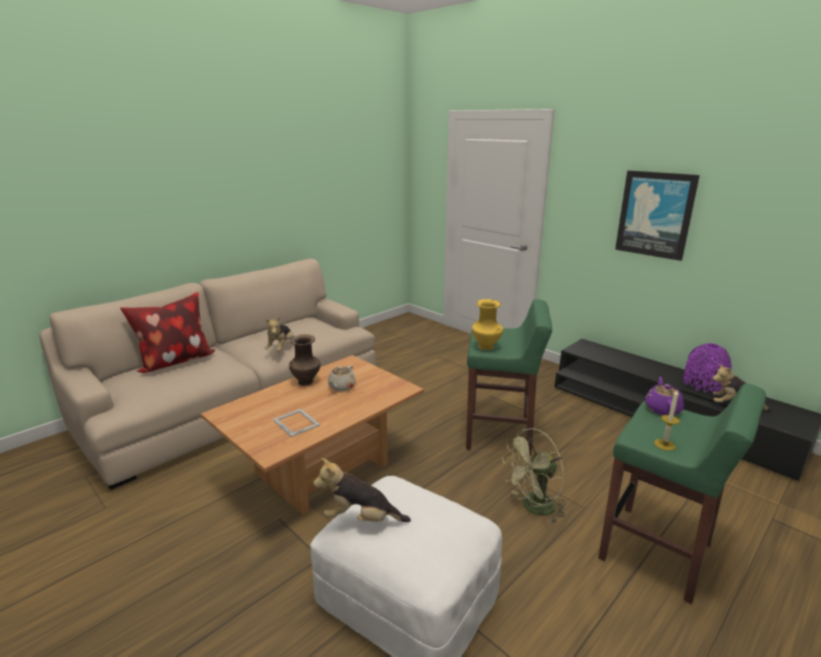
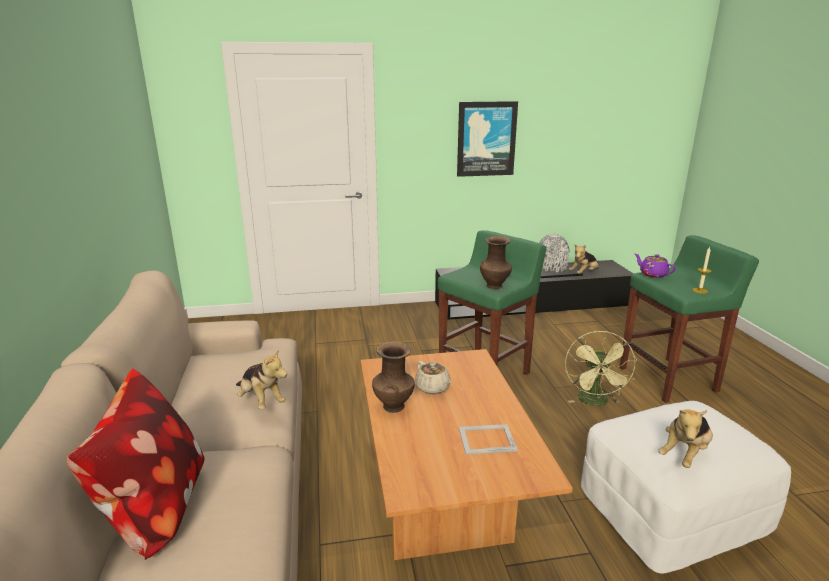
camera: 55 degrees left, 0 degrees up
(486, 347) = (495, 286): yellow vase -> brown vase
(703, 384) = (551, 267): purple vase -> grey vase

